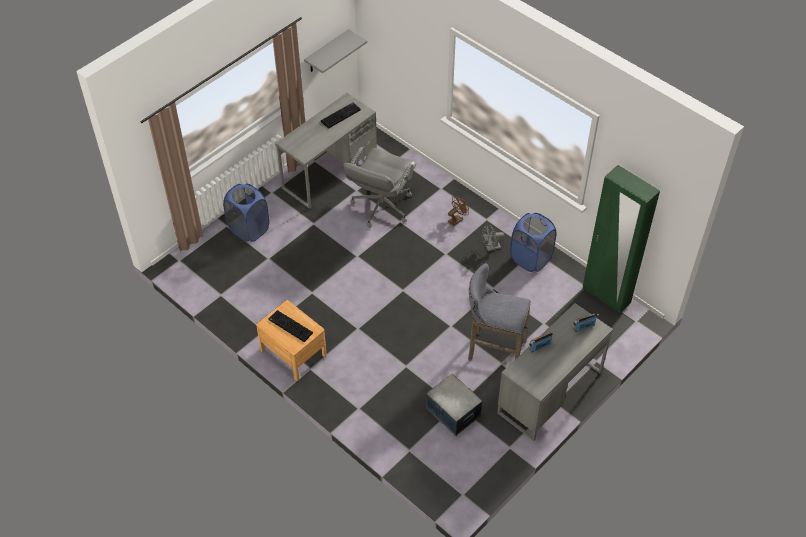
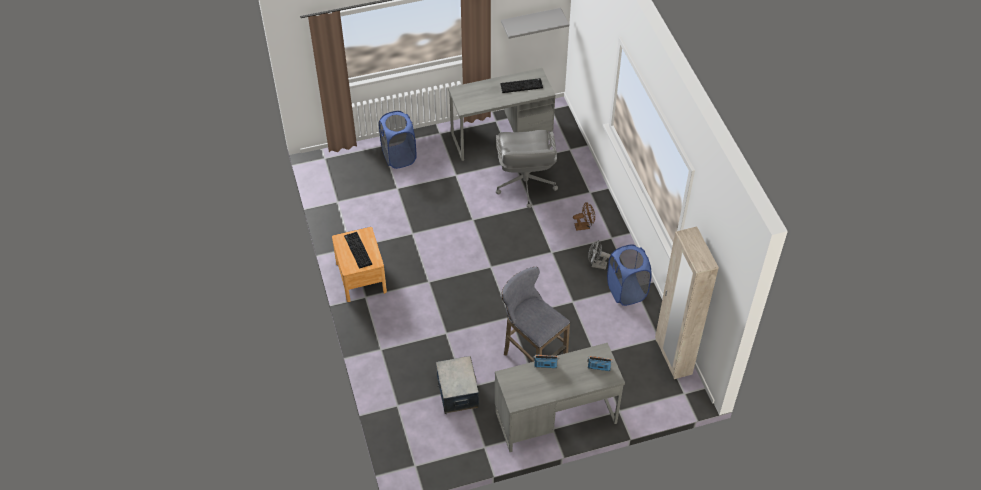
camera: 30 degrees right, 0 degrees up
(381, 206) = (525, 185): grey office chair -> grey office chair turned 60 degrees counterclockwise
(606, 295) = (673, 357): green wardrobe -> beige wardrobe

